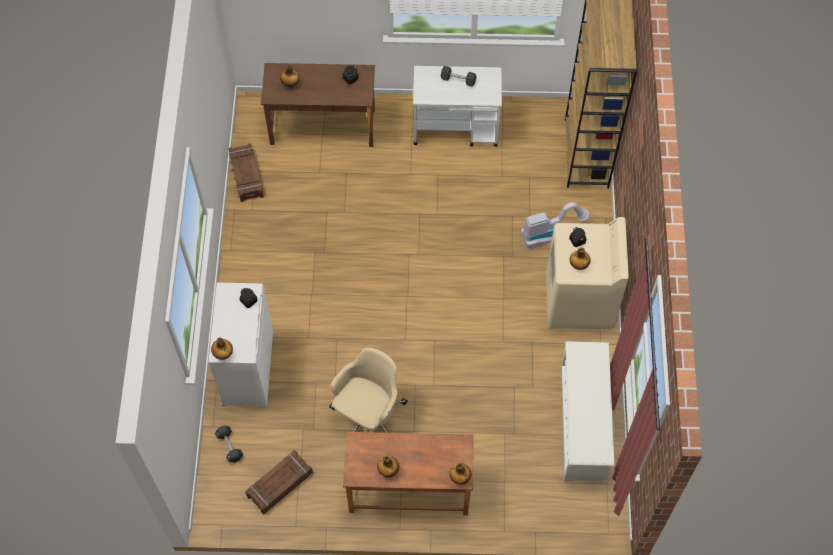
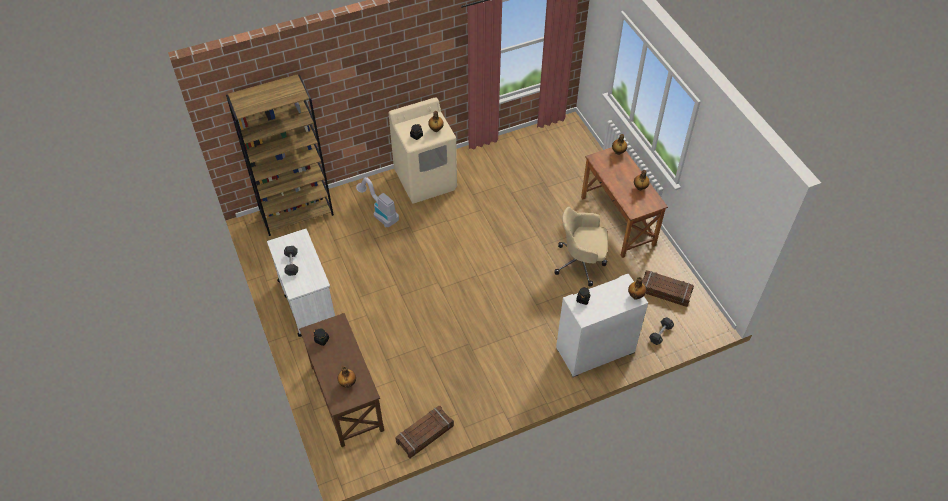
camera: 115 degrees left, 10 degrees down
(582, 424) = (515, 152): white shoe rack -> none

